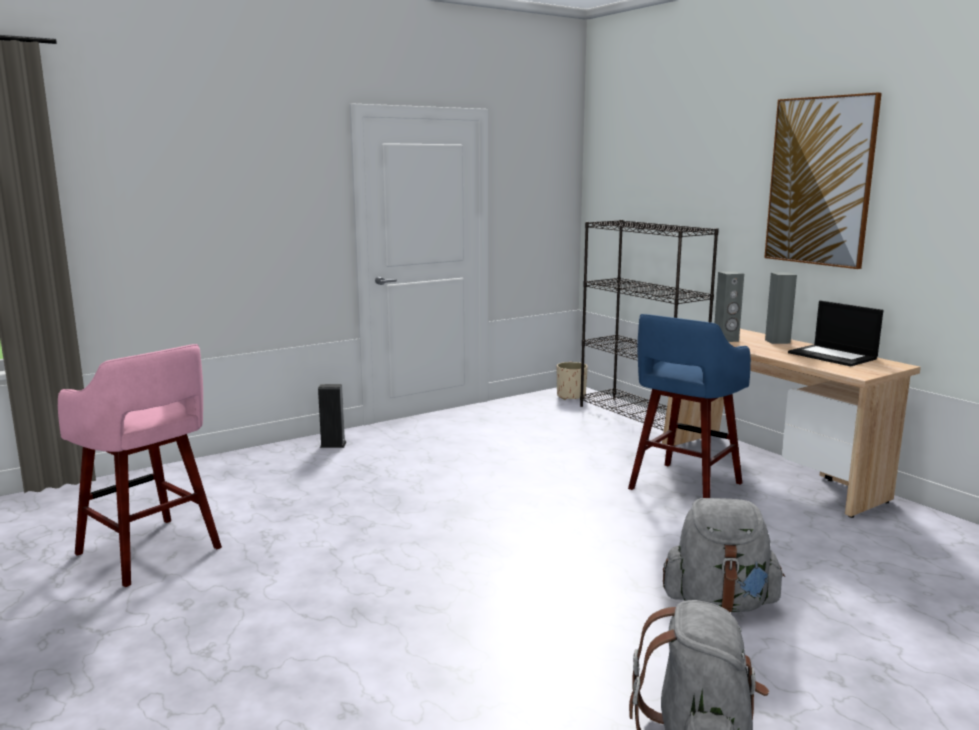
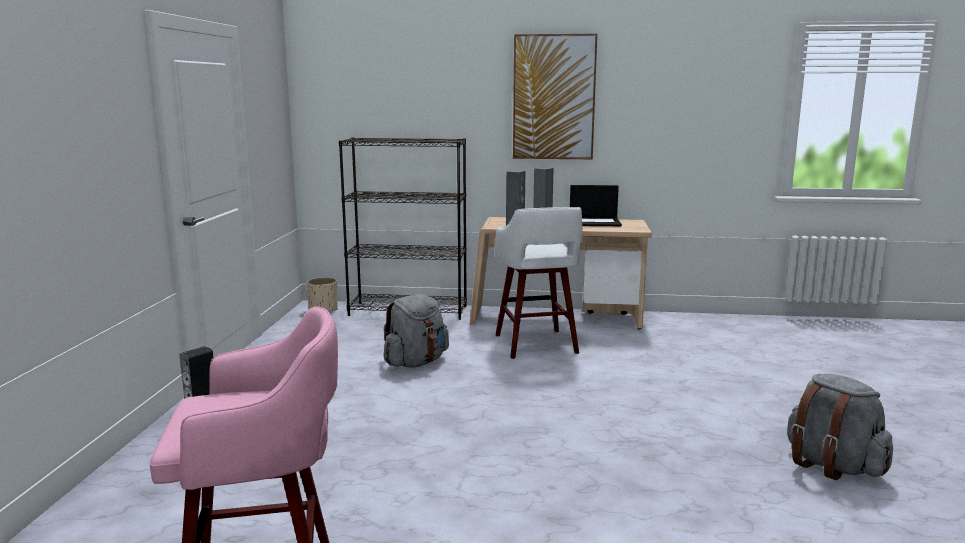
camera: 50 degrees left, 0 degrees up
(683, 487) = (536, 345): blue stool -> white stool
(719, 603) = (694, 399): grey backpack -> grey backpack (416, 362)

